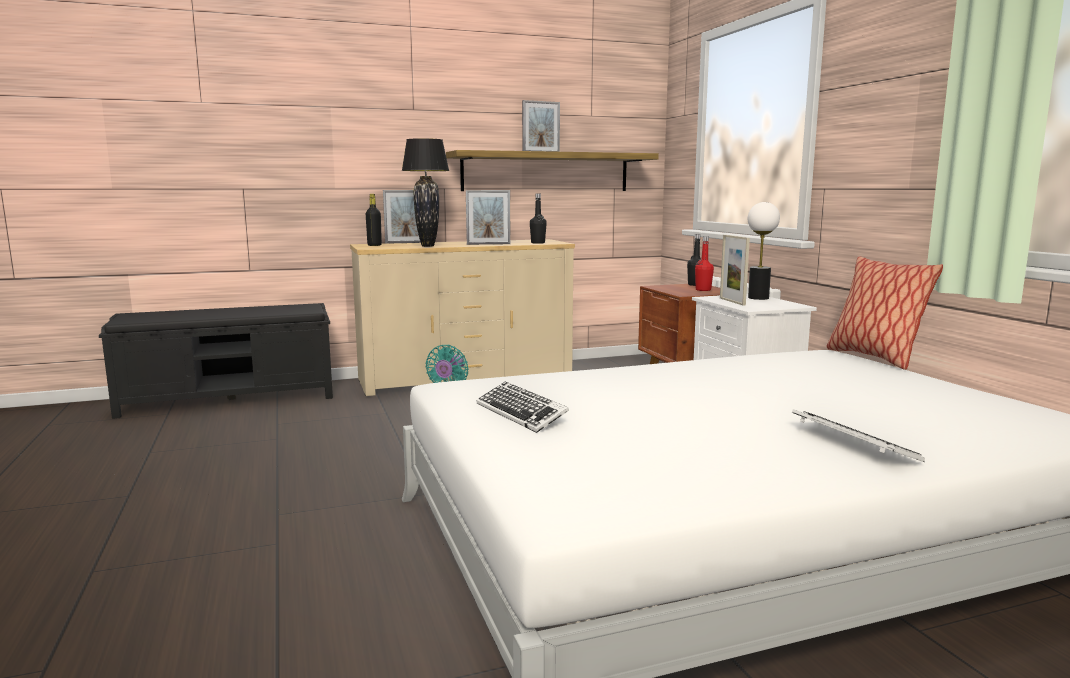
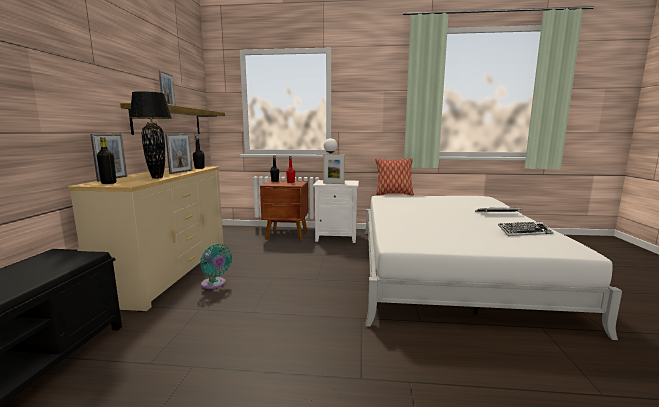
camera: 65 degrees left, 0 degrees up
(521, 413) = (453, 239): keyboard -> keyboard (524, 232)

